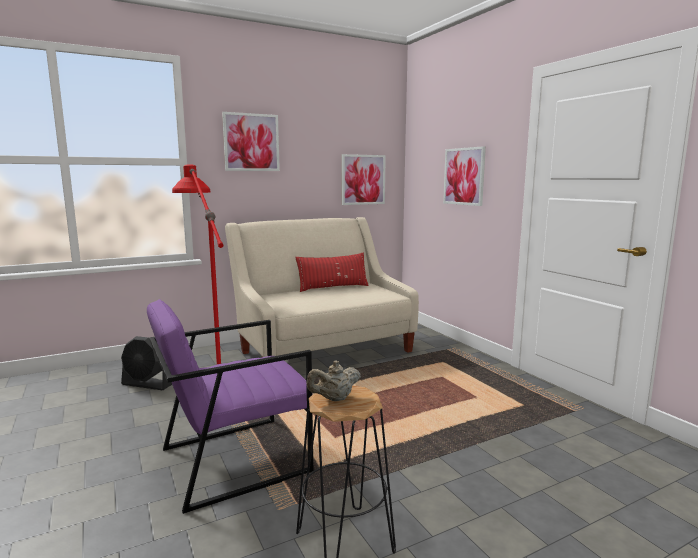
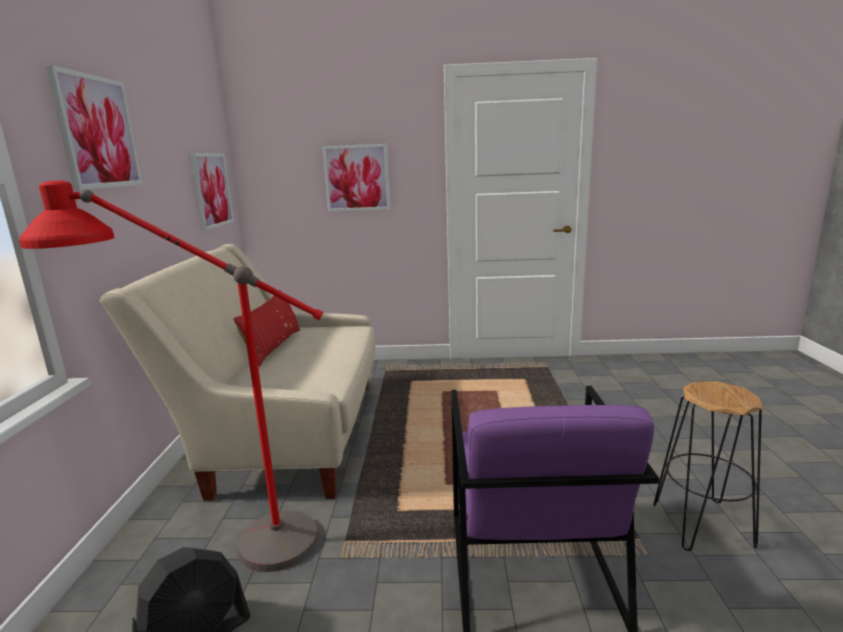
camera: 60 degrees left, 5 degrees up
(334, 399) = (723, 397): beige teapot -> none

